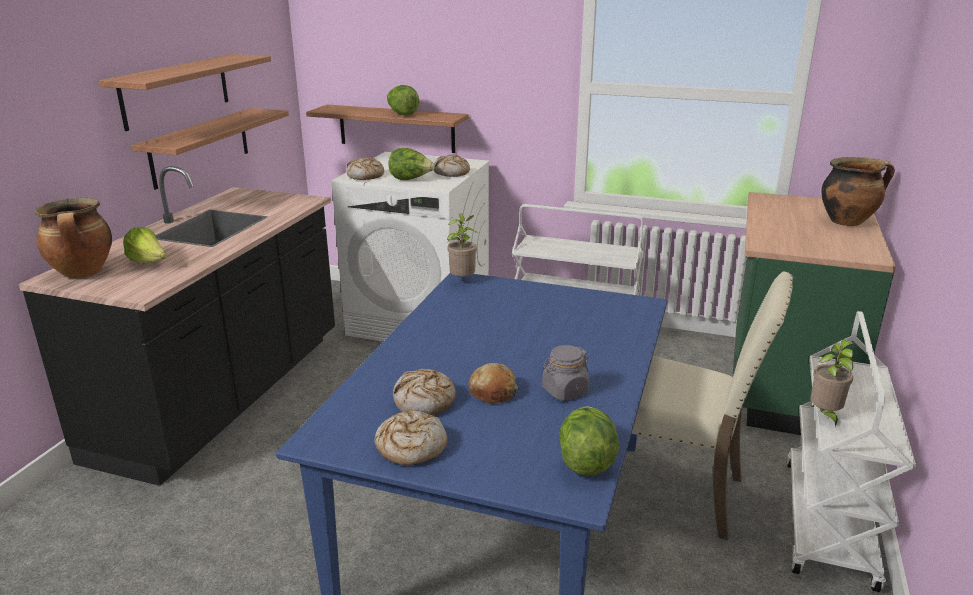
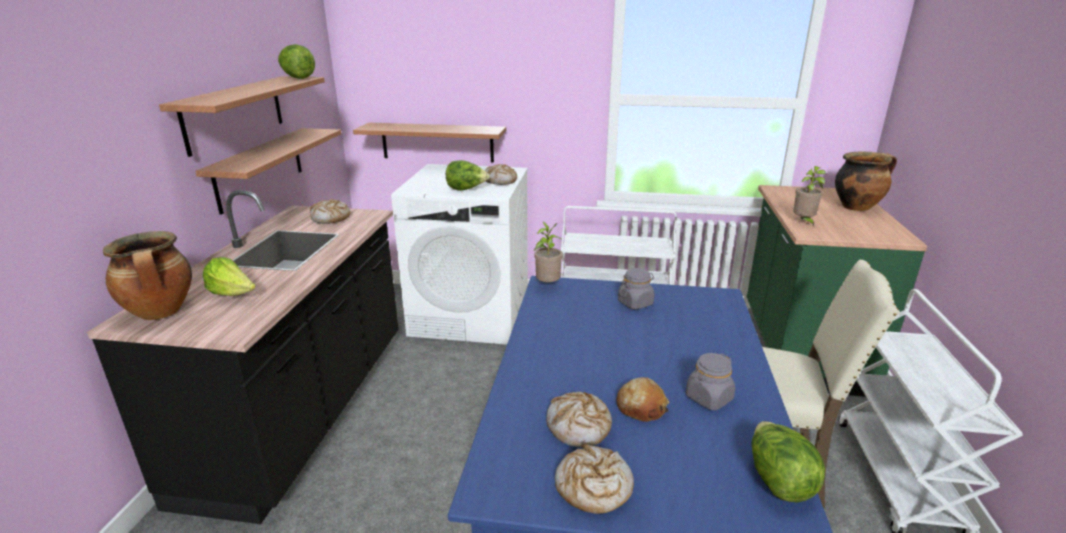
camera: 10 degrees left, 0 degrees up
(365, 176) = (421, 188): bread -> bread (330, 218)
(402, 114) = (446, 129): lettuce -> lettuce (297, 78)
(544, 303) = (635, 303): none -> grey jar
(825, 415) = (917, 389): potted plant -> potted plant (803, 222)

